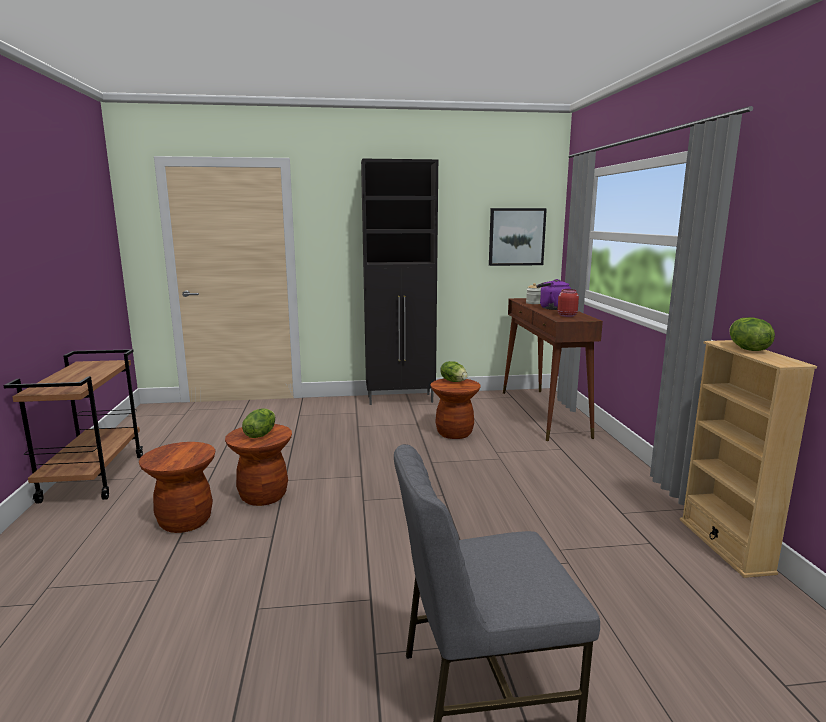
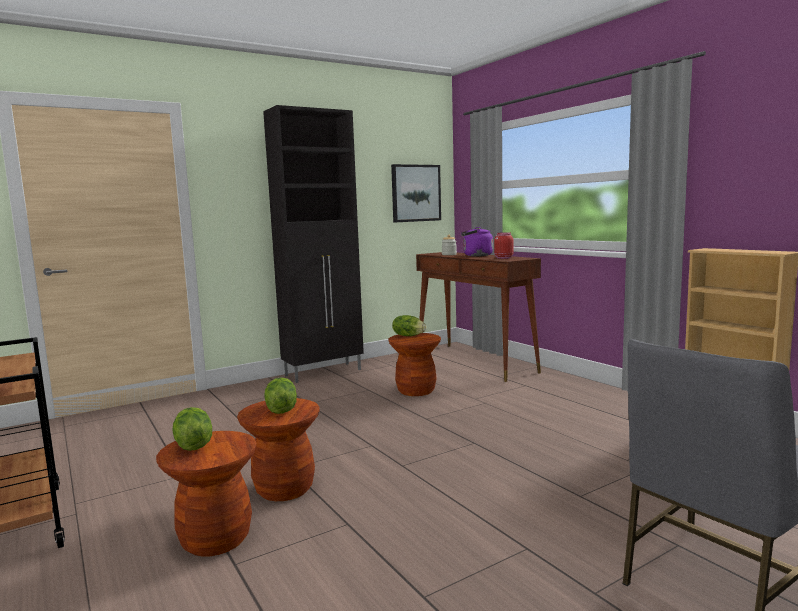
camera: 25 degrees left, 5 degrees down
(746, 349) = (732, 250): lettuce -> lettuce (192, 445)

